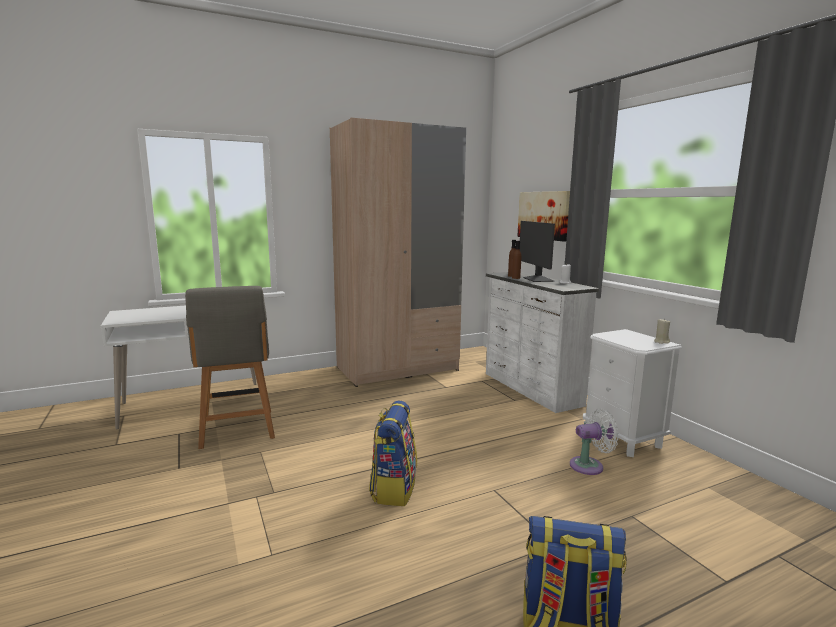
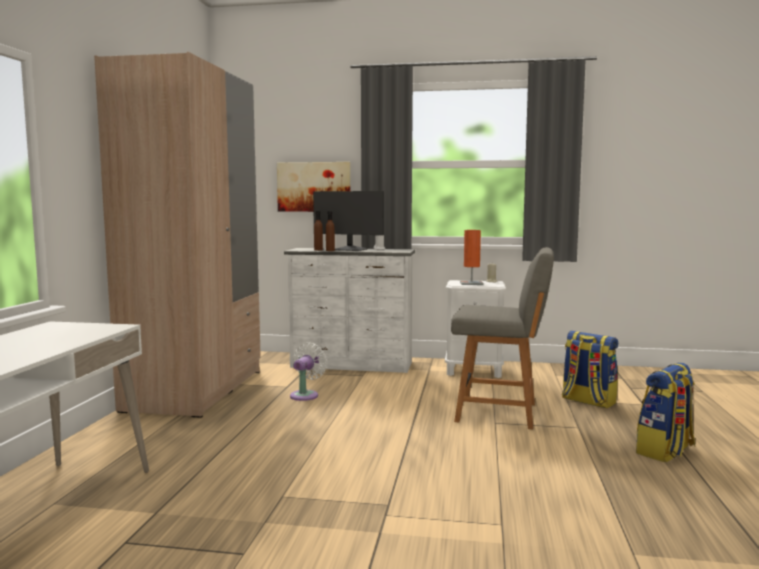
camera: 55 degrees left, 5 degrees down
(237, 430) = (194, 500): grey chair -> grey chair (500, 413)
(393, 488) = (450, 453): backpack -> backpack (587, 401)
(590, 466) = (497, 389): white fan -> white fan (306, 395)
(625, 338) = (471, 283): none -> orange table lamp

